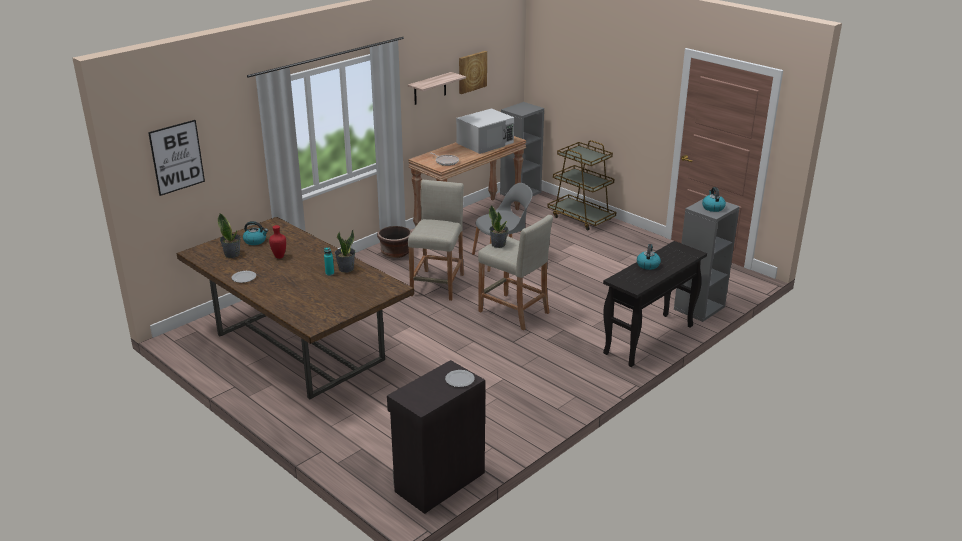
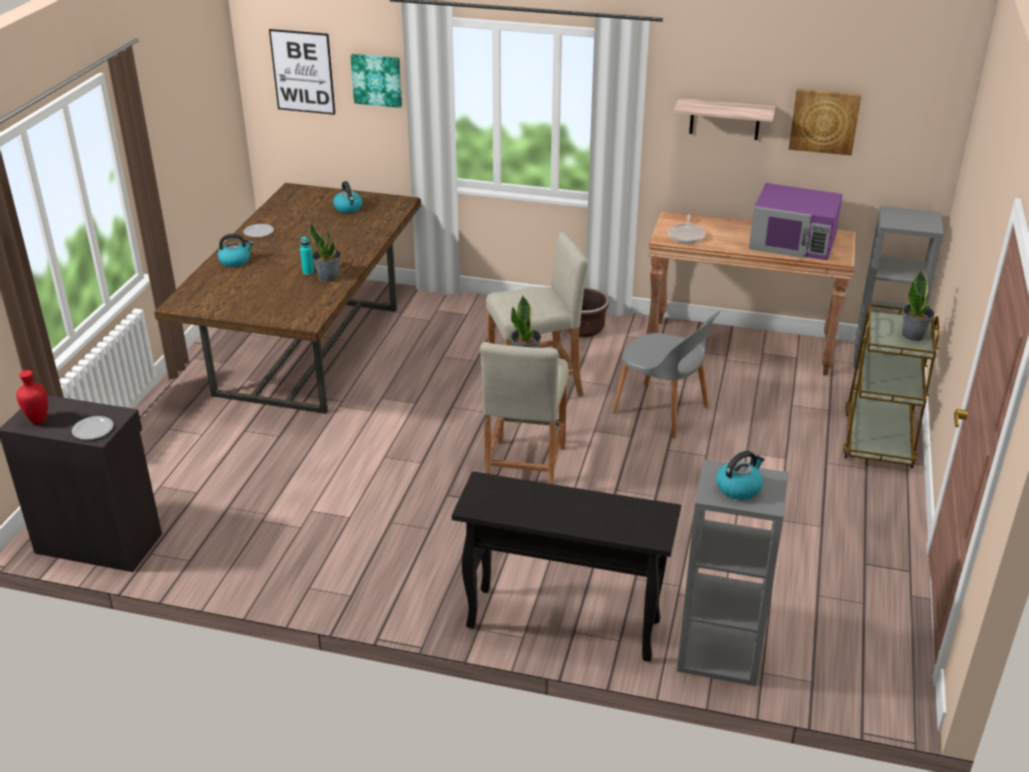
camera: 60 degrees right, 5 degrees up
(232, 254) = (306, 208): potted plant -> potted plant (913, 335)
(233, 142) = (377, 79): none -> picture
(279, 257) = (322, 233): red vase -> red vase (37, 421)
(485, 143) = (793, 242): white microwave -> purple microwave
(648, 265) = (563, 499): kettle -> kettle (235, 261)

